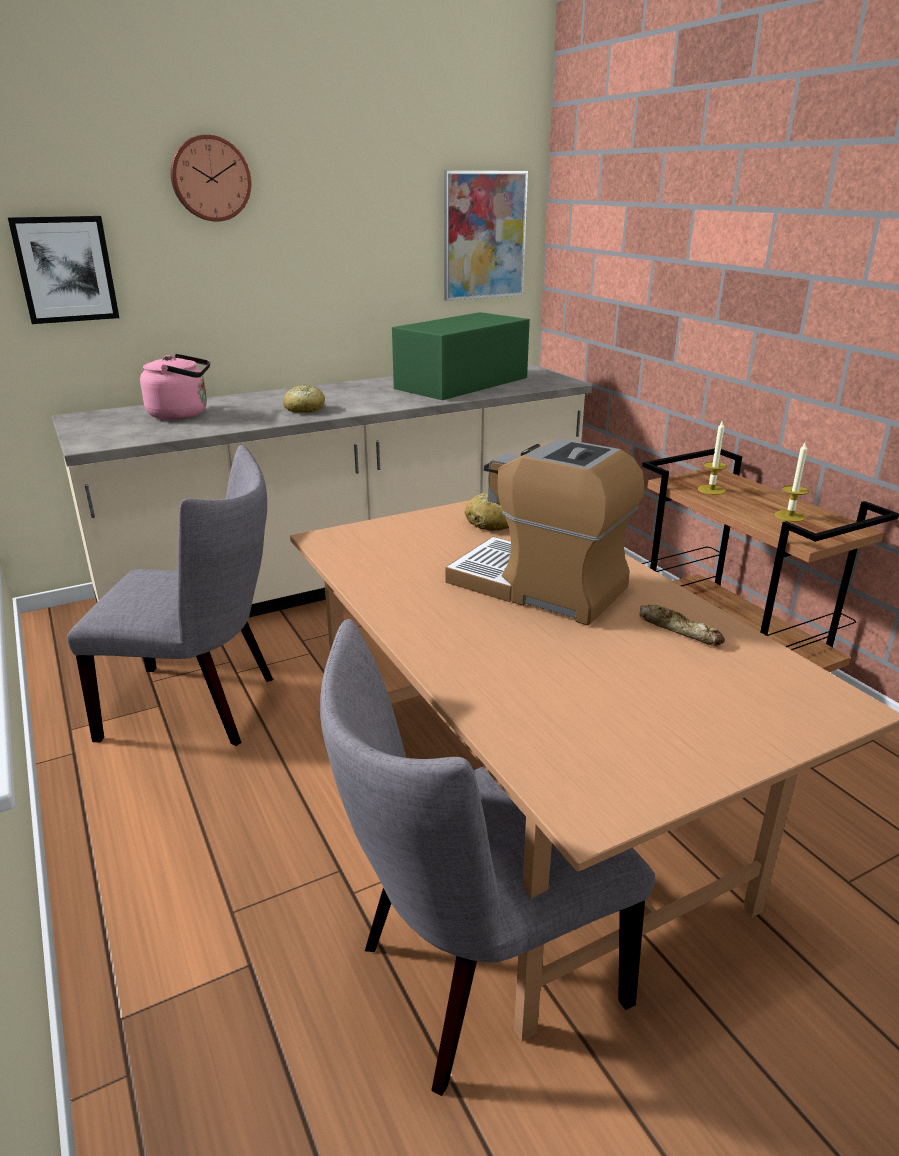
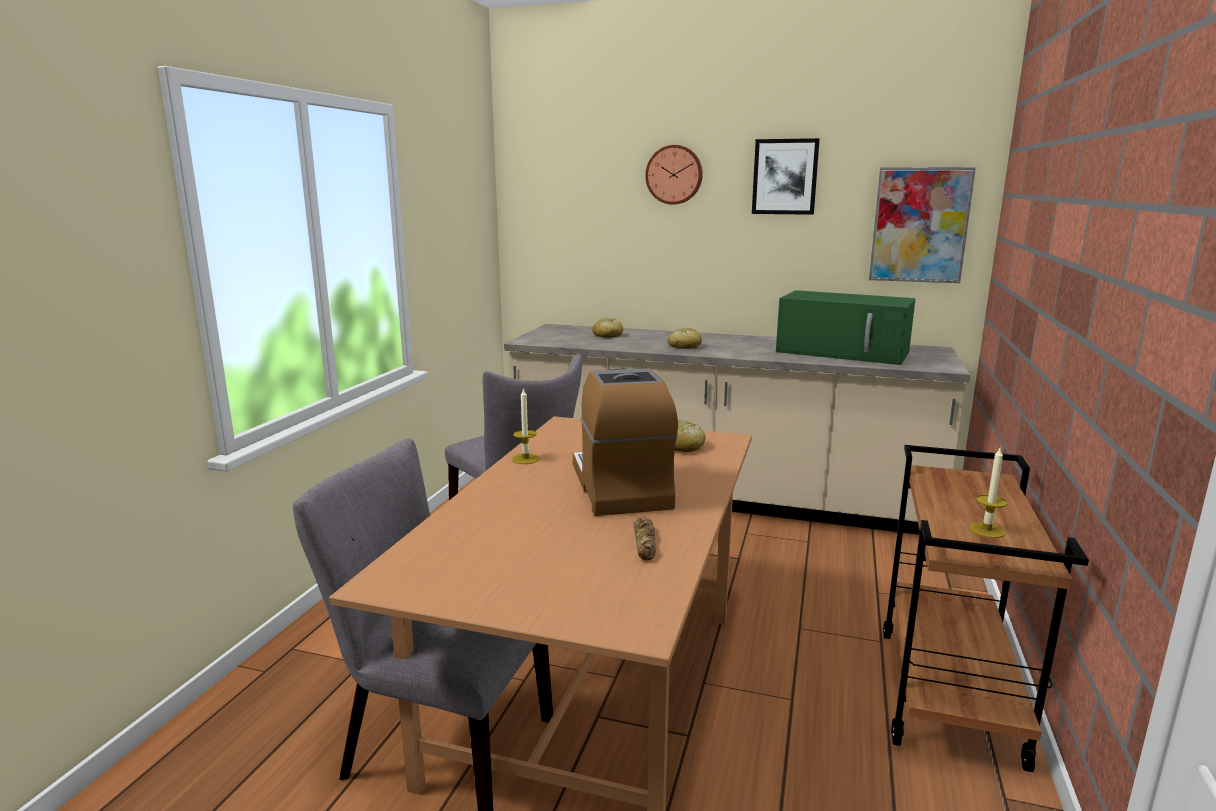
camera: 45 degrees right, 10 degrees down
(65, 269) = (572, 231): picture -> picture (785, 177)
(182, 414) = (607, 335): pink kettle -> bread
(461, 383) = (844, 352): green microwave -> green microwave turned 150 degrees counterclockwise
(711, 490) = (954, 488): candle -> candle (525, 459)

